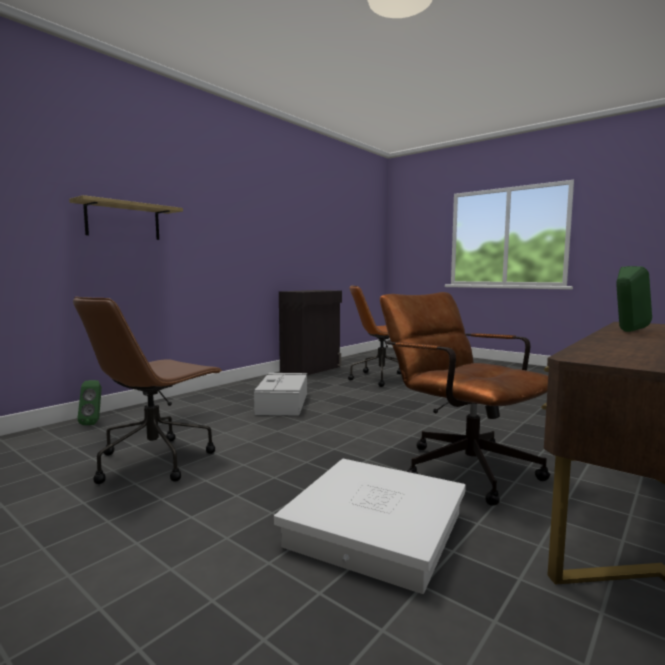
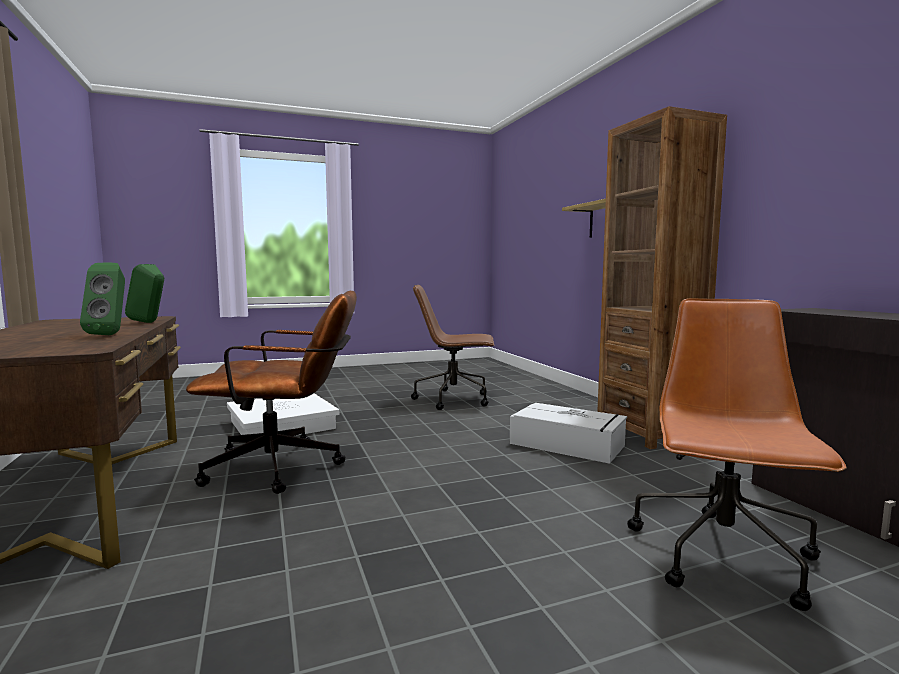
camera: 120 degrees right, 0 degrees up
(93, 423) = (557, 391): green speaker -> green speaker (149, 322)
(155, 460) = (454, 399): brown office chair -> brown office chair turned 60 degrees counterclockwise
(232, 391) = (648, 432): none -> brown bookcase

